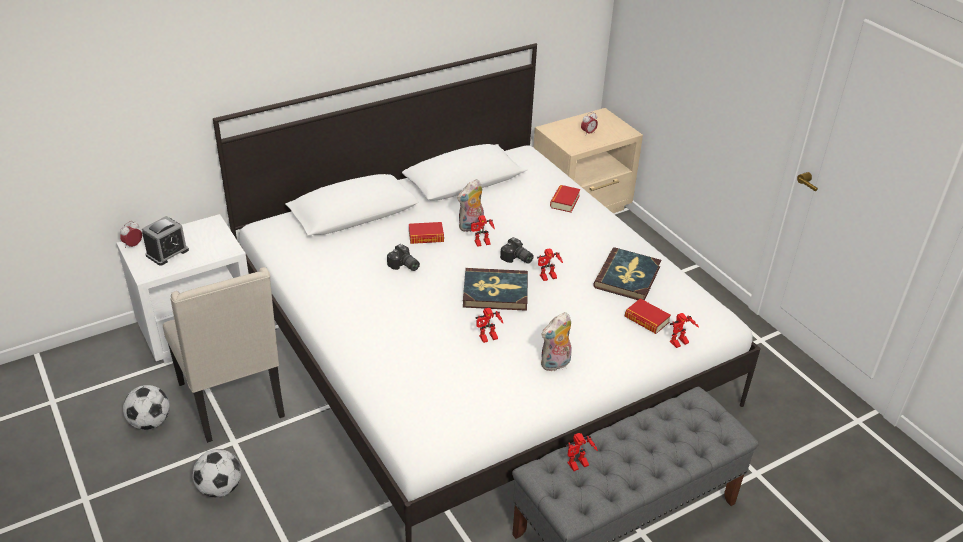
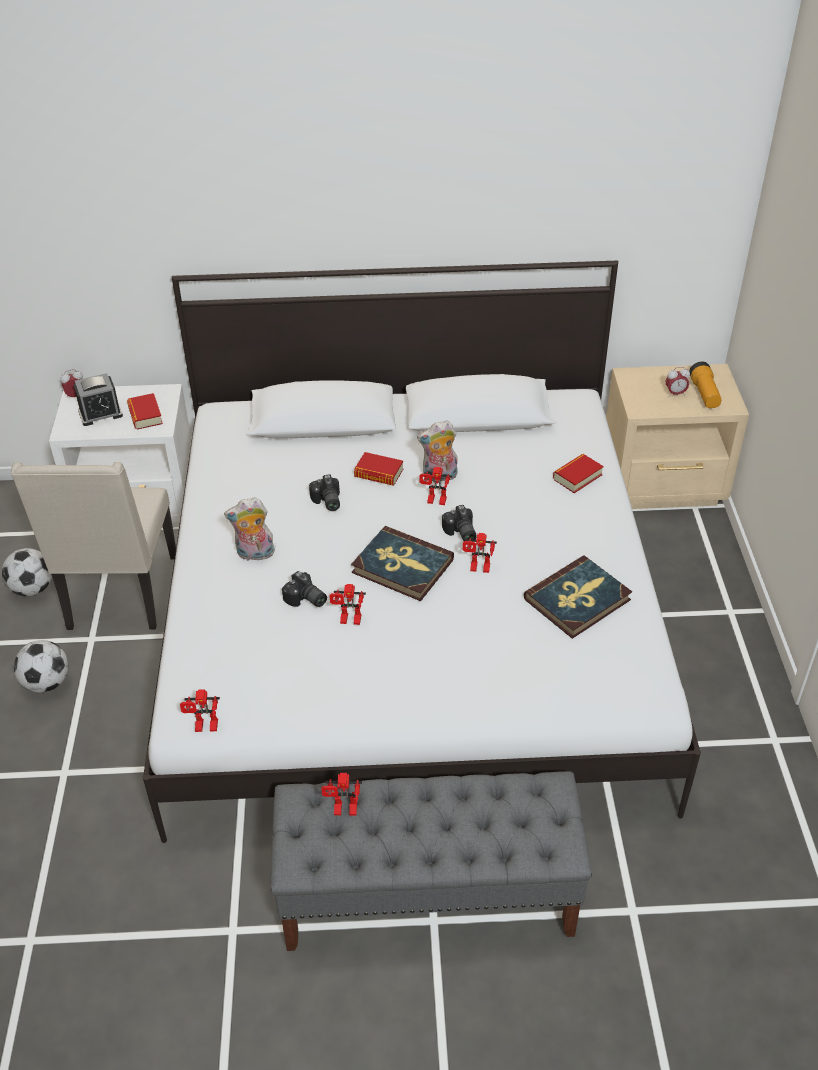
camera: 30 degrees right, 5 degrees up
(445, 335) = (305, 600): none -> camera
(555, 364) = (402, 679): plush toy -> plush toy (254, 554)
(606, 129) = (704, 394): none -> flashlight
(646, 320) = (556, 663): book -> book (145, 415)
(679, 344) = (573, 709): toy robot -> toy robot (204, 728)

